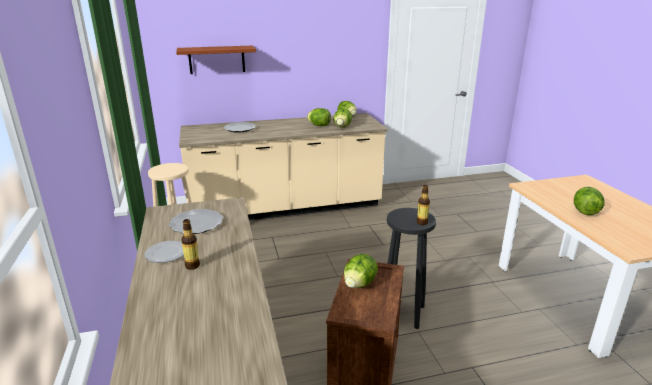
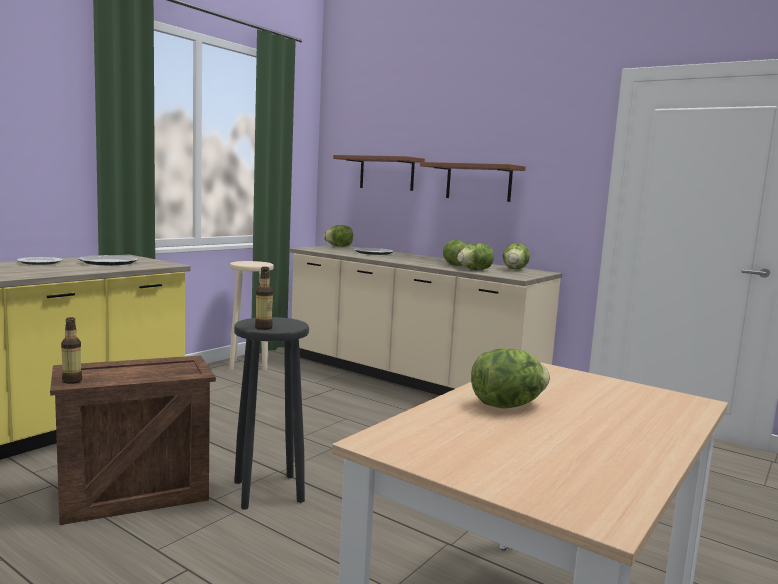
camera: 50 degrees right, 15 degrees down
(192, 266) = (22, 267): bottle -> bottle (72, 381)
(301, 60) = (478, 182): none -> brown shelf
(359, 284) = (144, 366): lettuce -> lettuce (339, 246)

